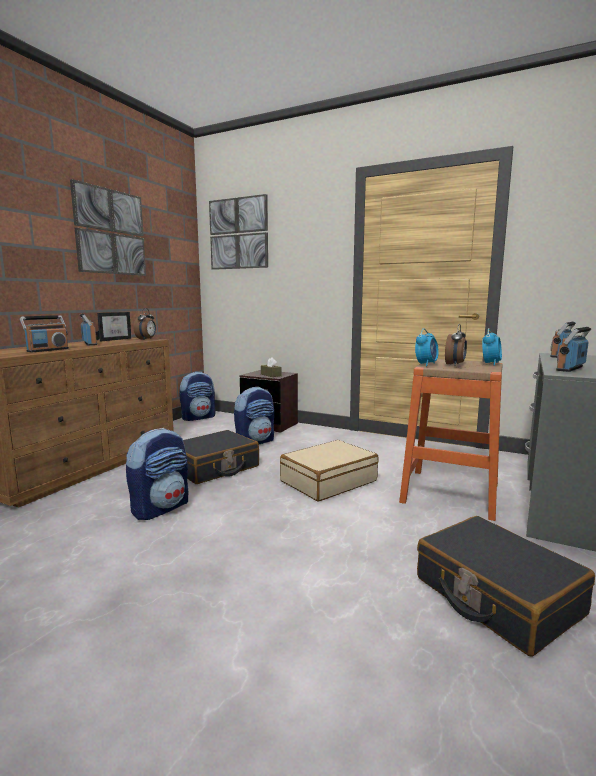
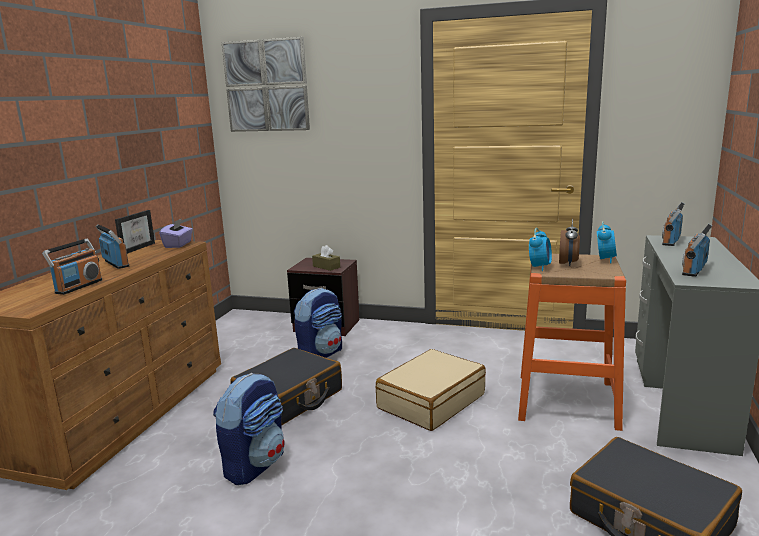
camera: 10 degrees left, 5 degrees up
(110, 232) = (110, 104): picture -> none
(146, 339) = (178, 245): alarm clock -> purple tissue box
(198, 417) = (230, 323): backpack -> none

